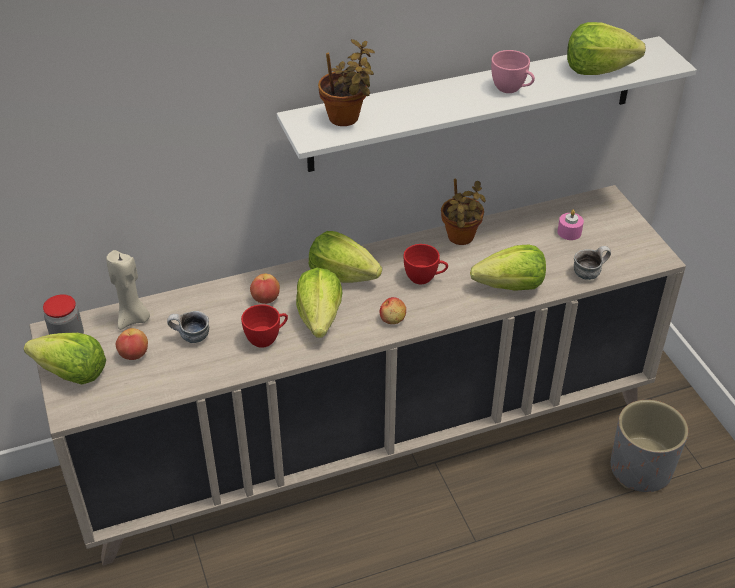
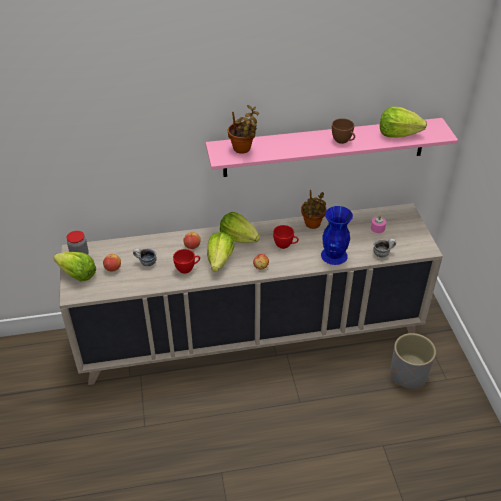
camera: 10 degrees right, 0 degrees up
(133, 319) = (117, 249): beige candle -> none
(474, 104) = (325, 147): white shelf -> pink shelf
(510, 286) = (334, 256): lettuce -> blue vase
(512, 89) = (343, 141): pink cup -> brown cup

